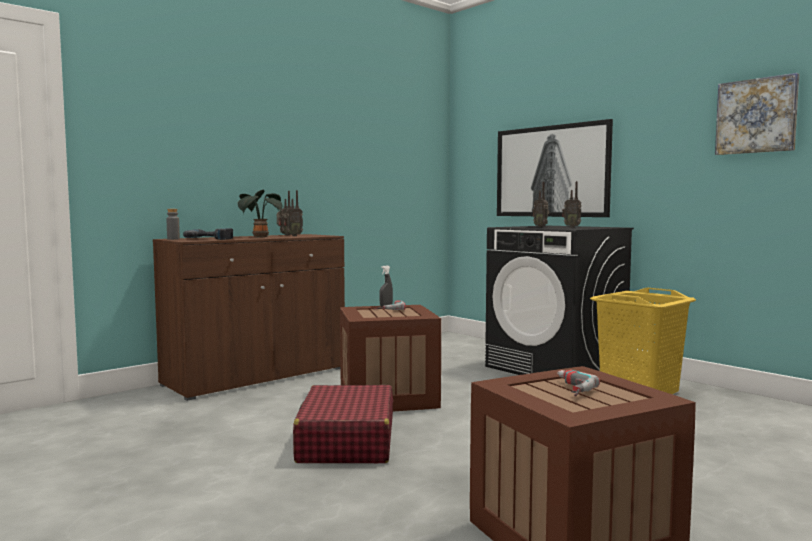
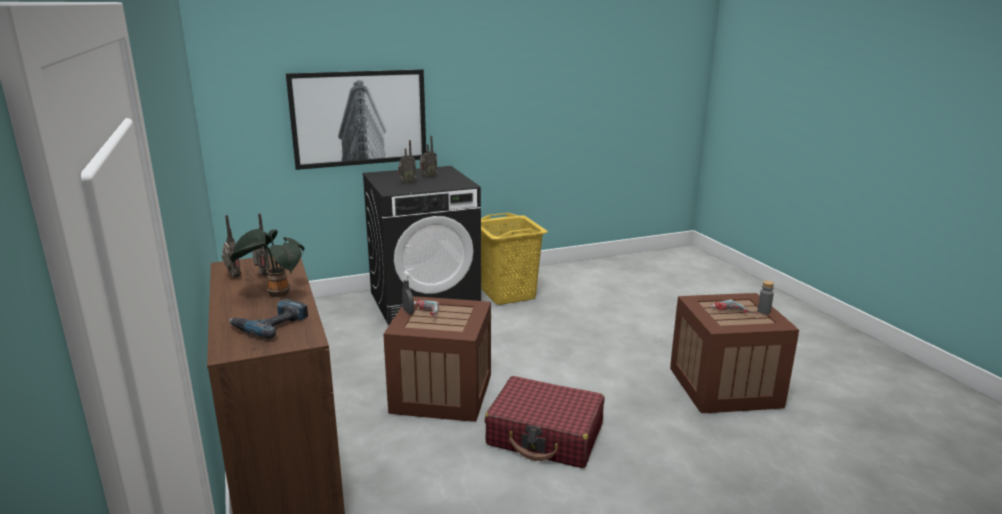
camera: 70 degrees left, 15 degrees up
(173, 239) = (246, 349): grey bottle -> grey bottle (763, 311)
(756, 116) = (535, 76): picture -> none

